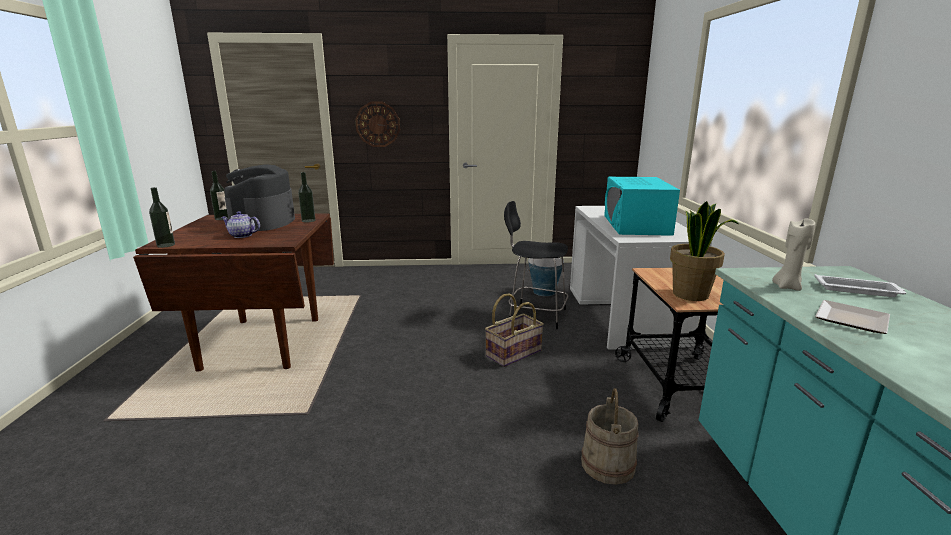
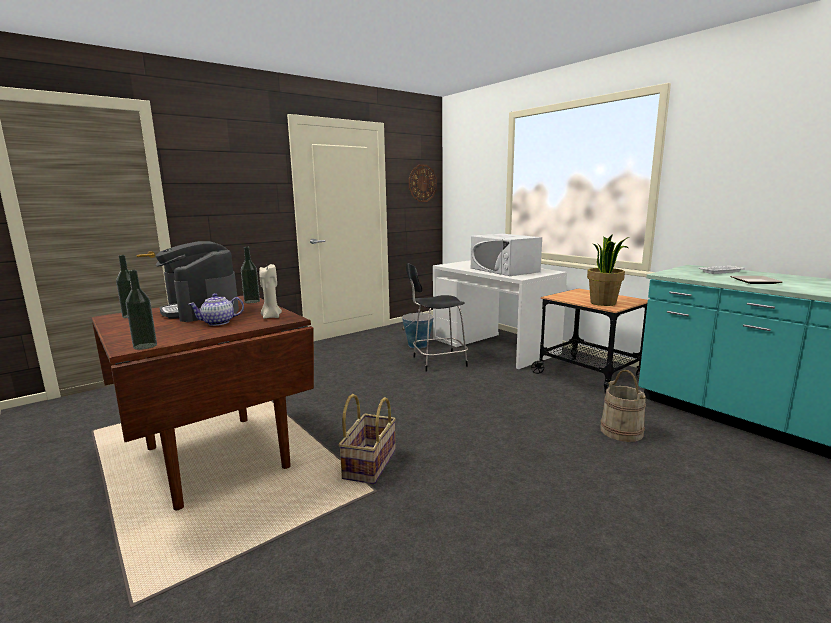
camera: 35 degrees left, 5 degrees down
(378, 124) = (222, 203): wall clock -> wall clock (422, 183)
(513, 353) = (463, 390): basket -> basket (369, 464)
(636, 225) = (504, 270): turquoise microwave -> white microwave
(787, 287) = (697, 275): beige candle -> beige candle (271, 317)

